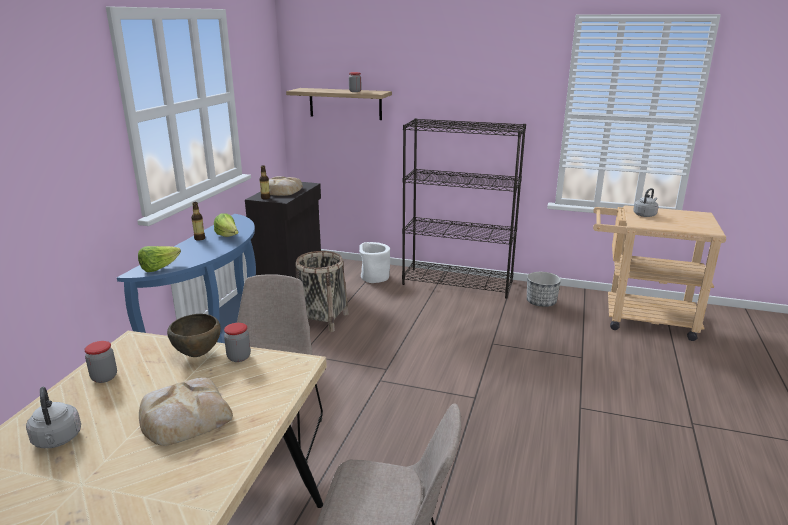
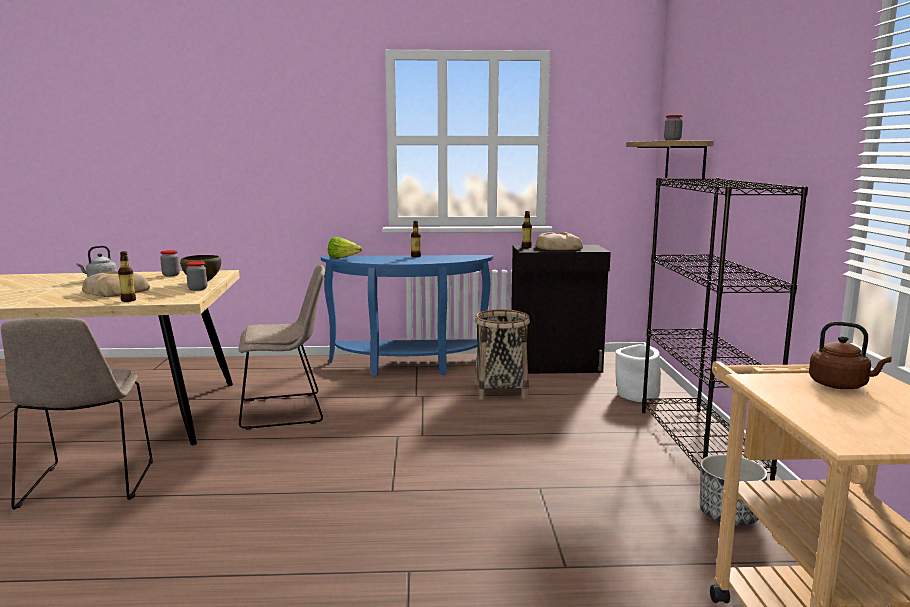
camera: 70 degrees right, 10 degrees down
(228, 236) = (428, 260): lettuce -> none
(266, 403) = (128, 300): none -> bottle
(645, 215) = (841, 385): grey kettle -> brown kettle

